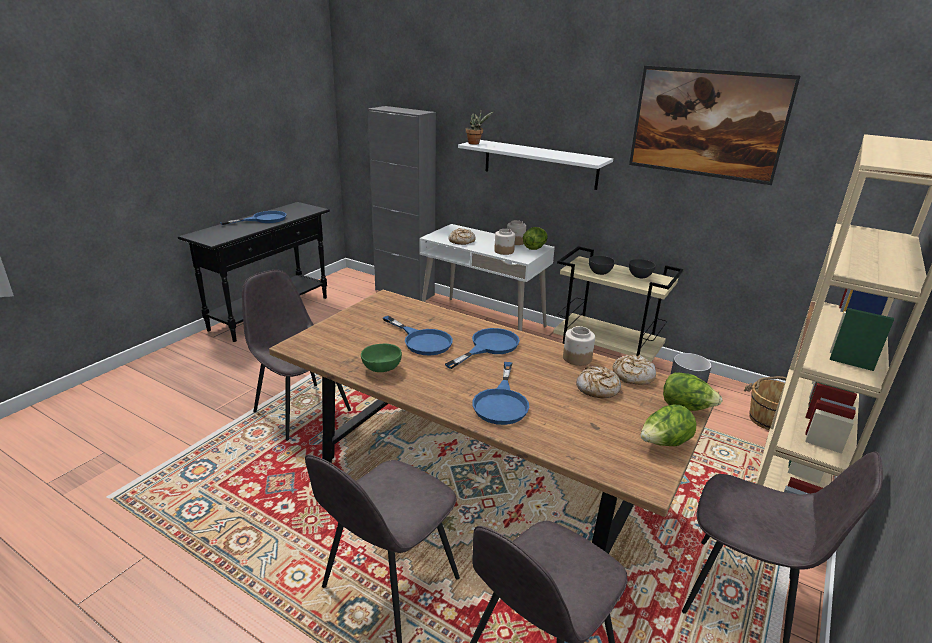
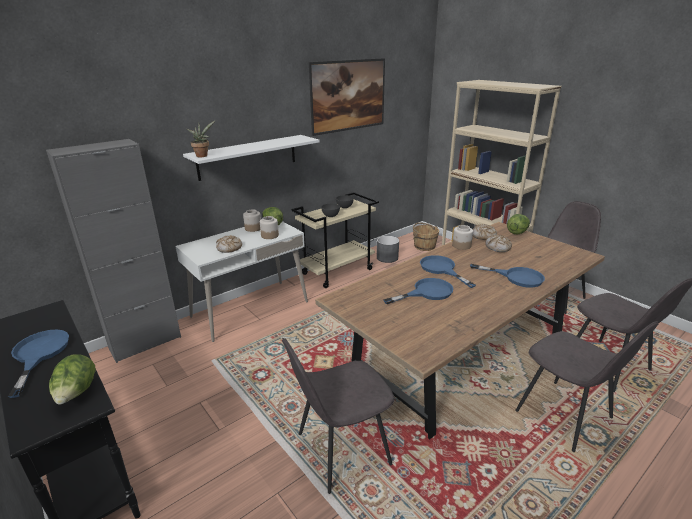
camera: 70 degrees left, 0 degrees up
(381, 369) = (471, 315): green bowl -> none
(664, 444) = (551, 244): lettuce -> lettuce (77, 393)

